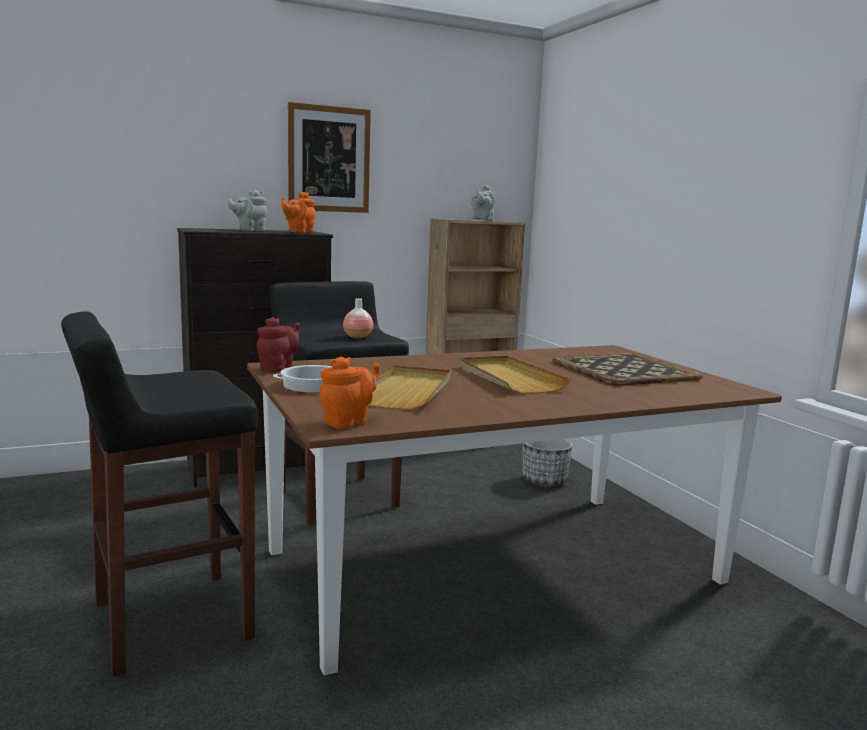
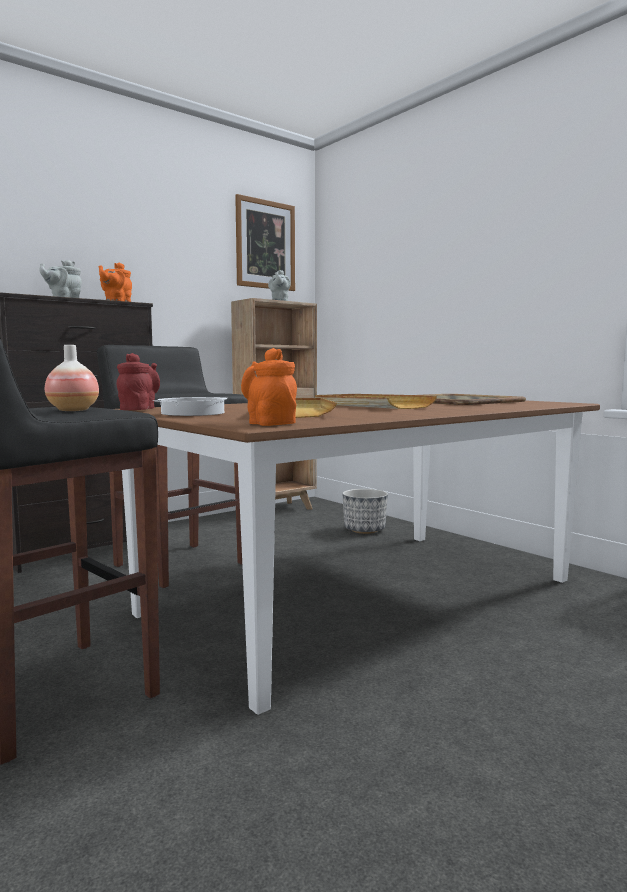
camera: 15 degrees left, 5 degrees down
(329, 159) = (134, 240): picture -> picture (265, 245)
(348, 422) = (269, 423): orange teapot -> orange teapot turned 60 degrees counterclockwise
(358, 337) = (196, 393): vase -> vase (73, 410)

